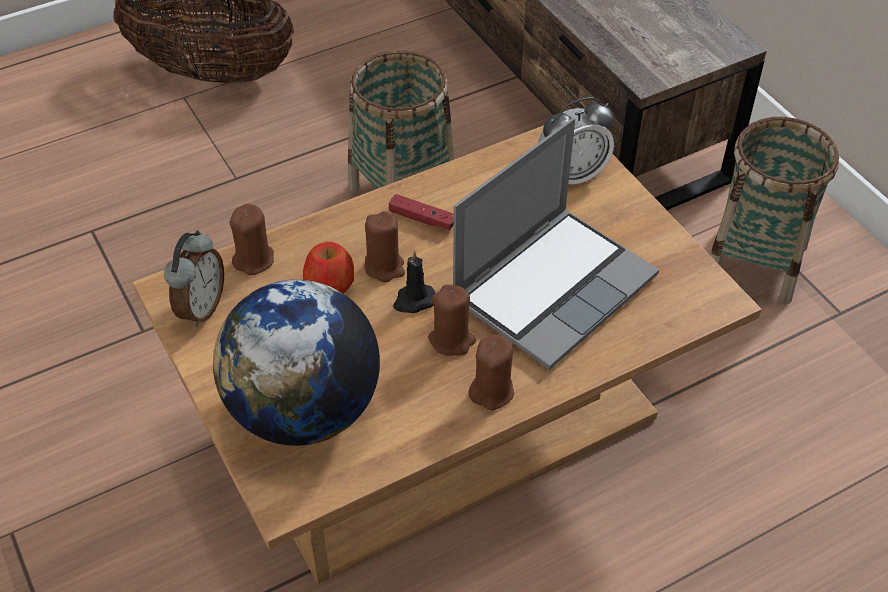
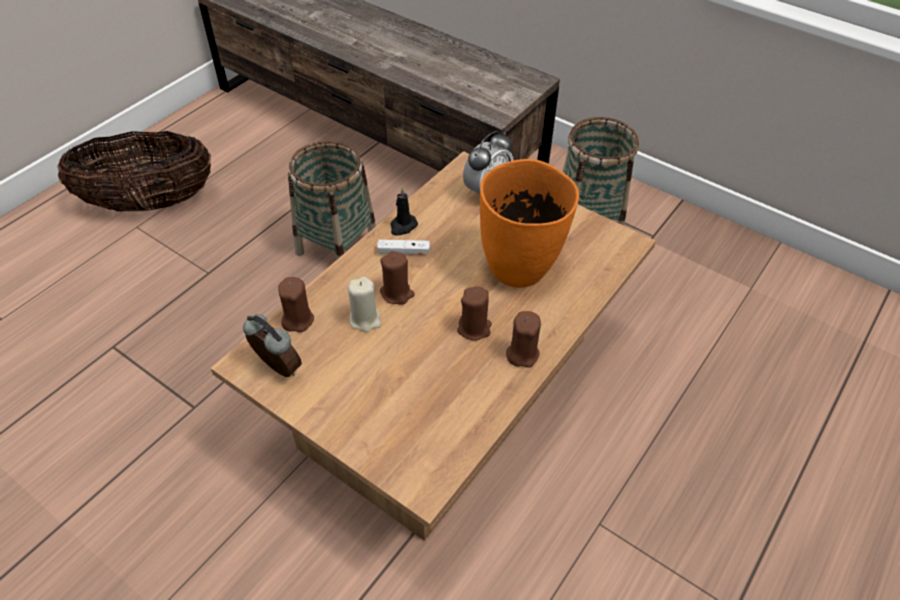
camera: 25 degrees left, 0 degrees up
(200, 308) = (277, 369): alarm clock -> alarm clock turned 45 degrees counterclockwise
(304, 411) = (400, 416): globe -> none
(330, 285) = (365, 319): apple -> beige candle
(413, 300) = (431, 310): black candle -> black candle (403, 226)
(422, 219) = (403, 251): red game controller -> white game controller
(554, 286) = (520, 269): laptop -> orange vase

